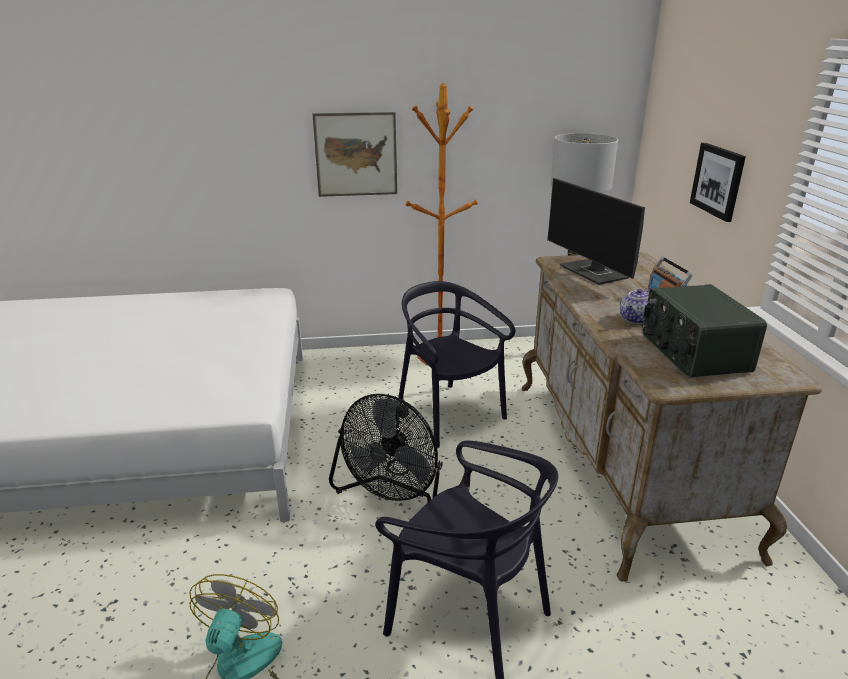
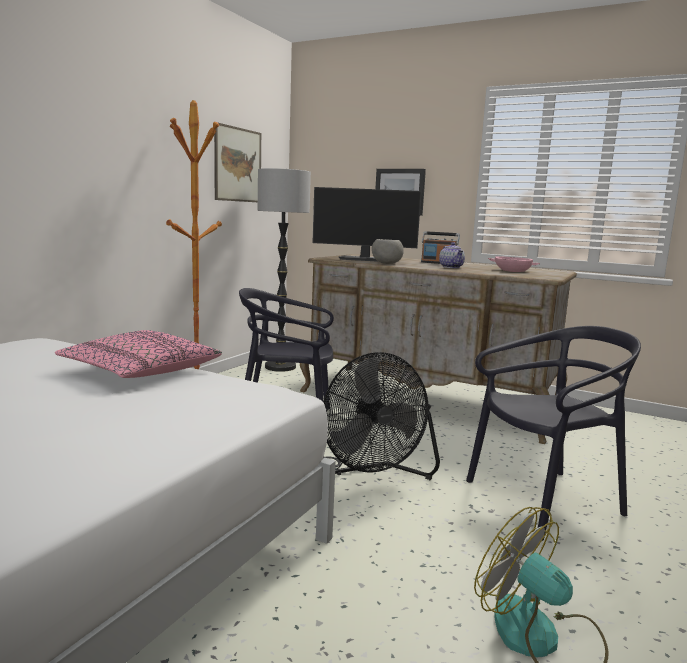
camera: 55 degrees left, 15 degrees down
(242, 346) = (140, 371): none -> pink pillow
(356, 154) = (95, 170): picture -> picture (238, 165)
(579, 290) = (386, 263): none -> grey bowl
(692, 353) = (512, 271): radio -> pink bowl

